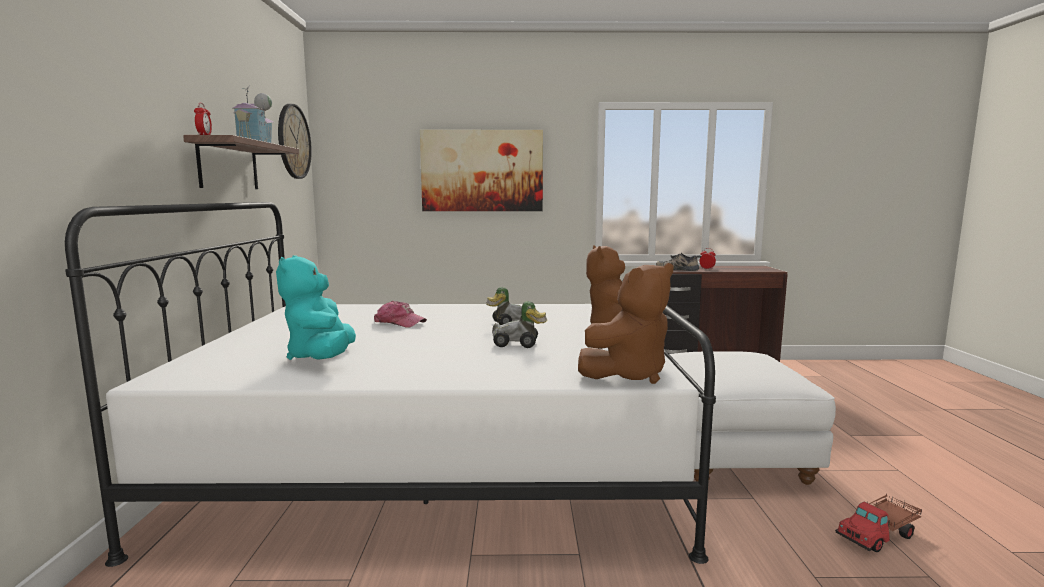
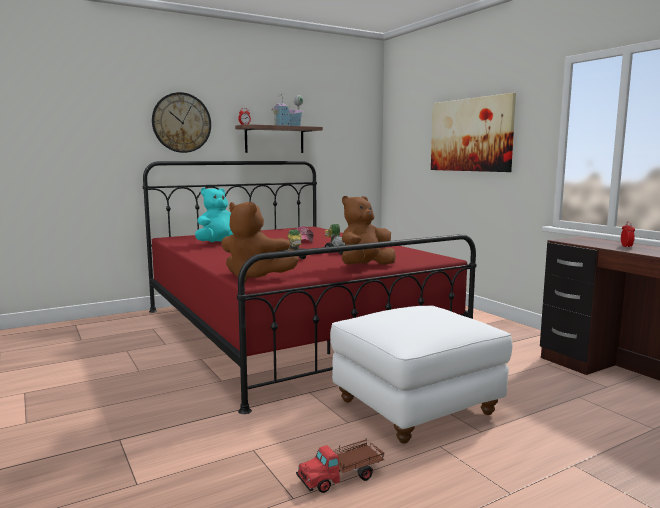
camera: 60 degrees right, 0 degrees up
(293, 141) = (355, 120): wall clock -> wall clock (181, 122)
(439, 457) = (291, 330): white bed -> red bed
(677, 269) = (588, 242): shoe -> none
(878, 534) = (342, 476): toy truck -> toy truck turned 60 degrees counterclockwise

